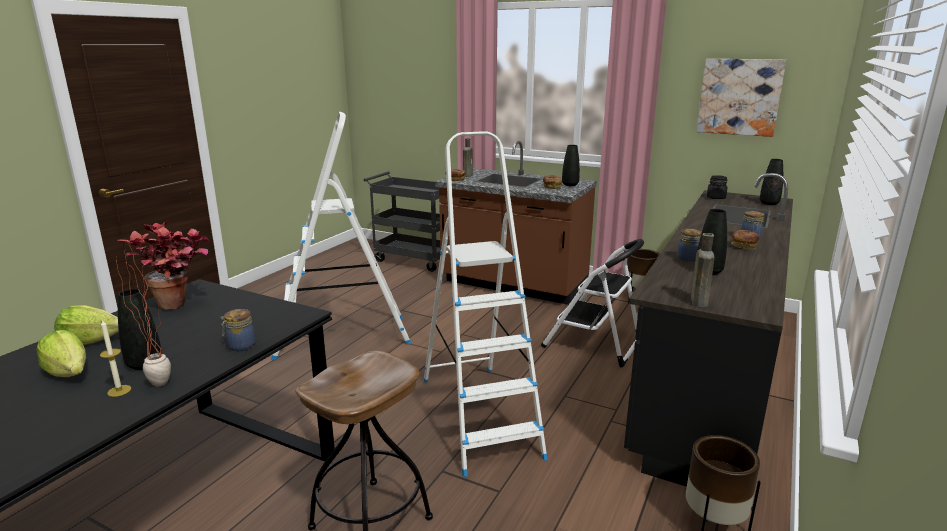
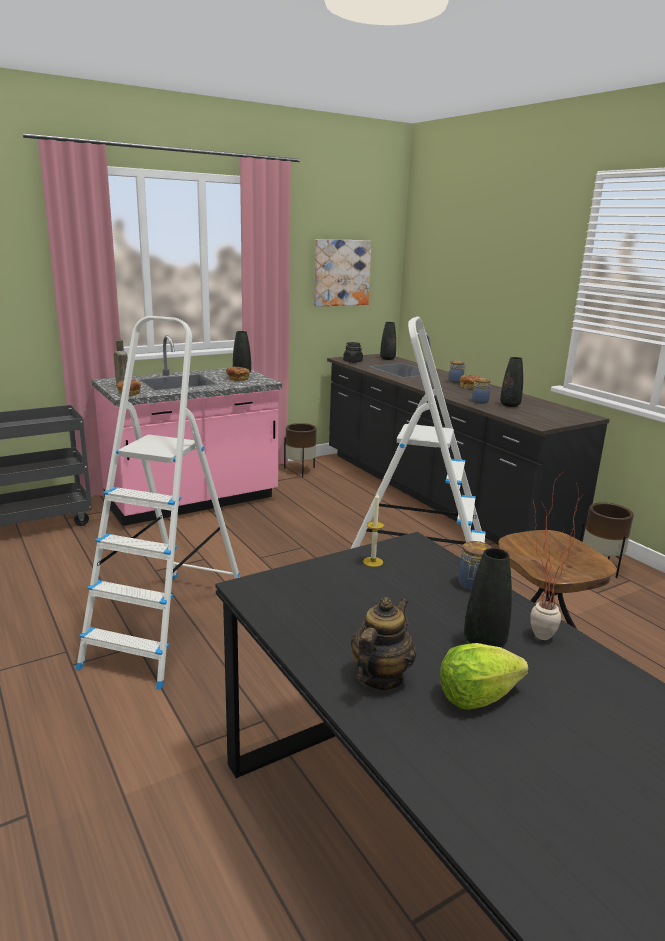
camera: 60 degrees left, 0 degrees up
(91, 341) = (379, 677): lettuce -> teapot
(119, 391) = (547, 662): candle -> candle (373, 562)
(180, 307) = (315, 605): potted plant -> none
(513, 285) = (192, 501): brown counter -> pink counter
(595, 344) = (353, 514): step ladder -> none
(698, 301) = (561, 421): brown bottle -> none

